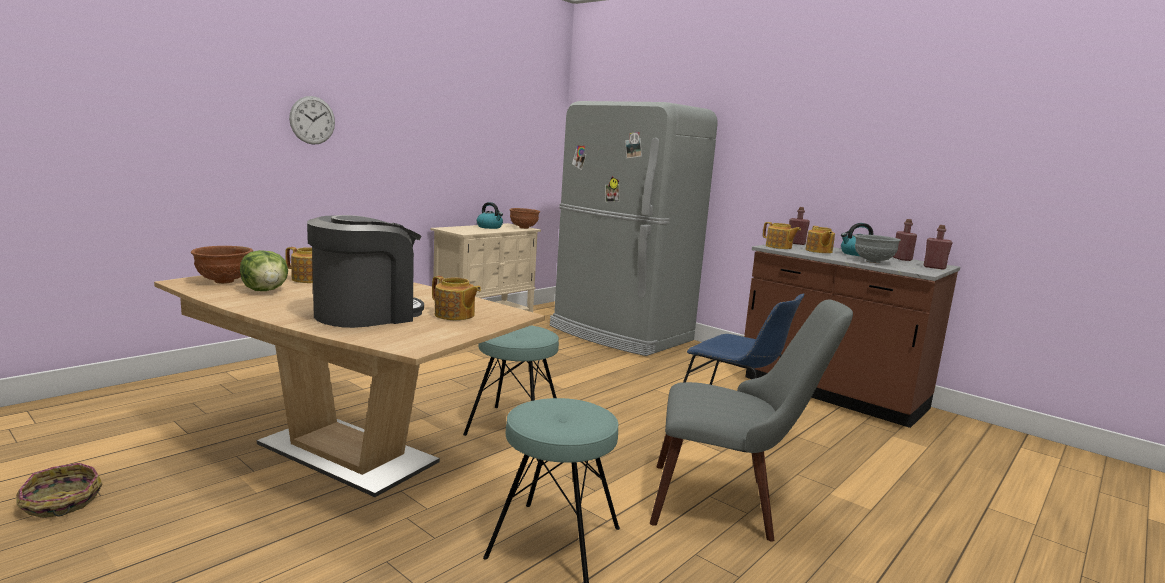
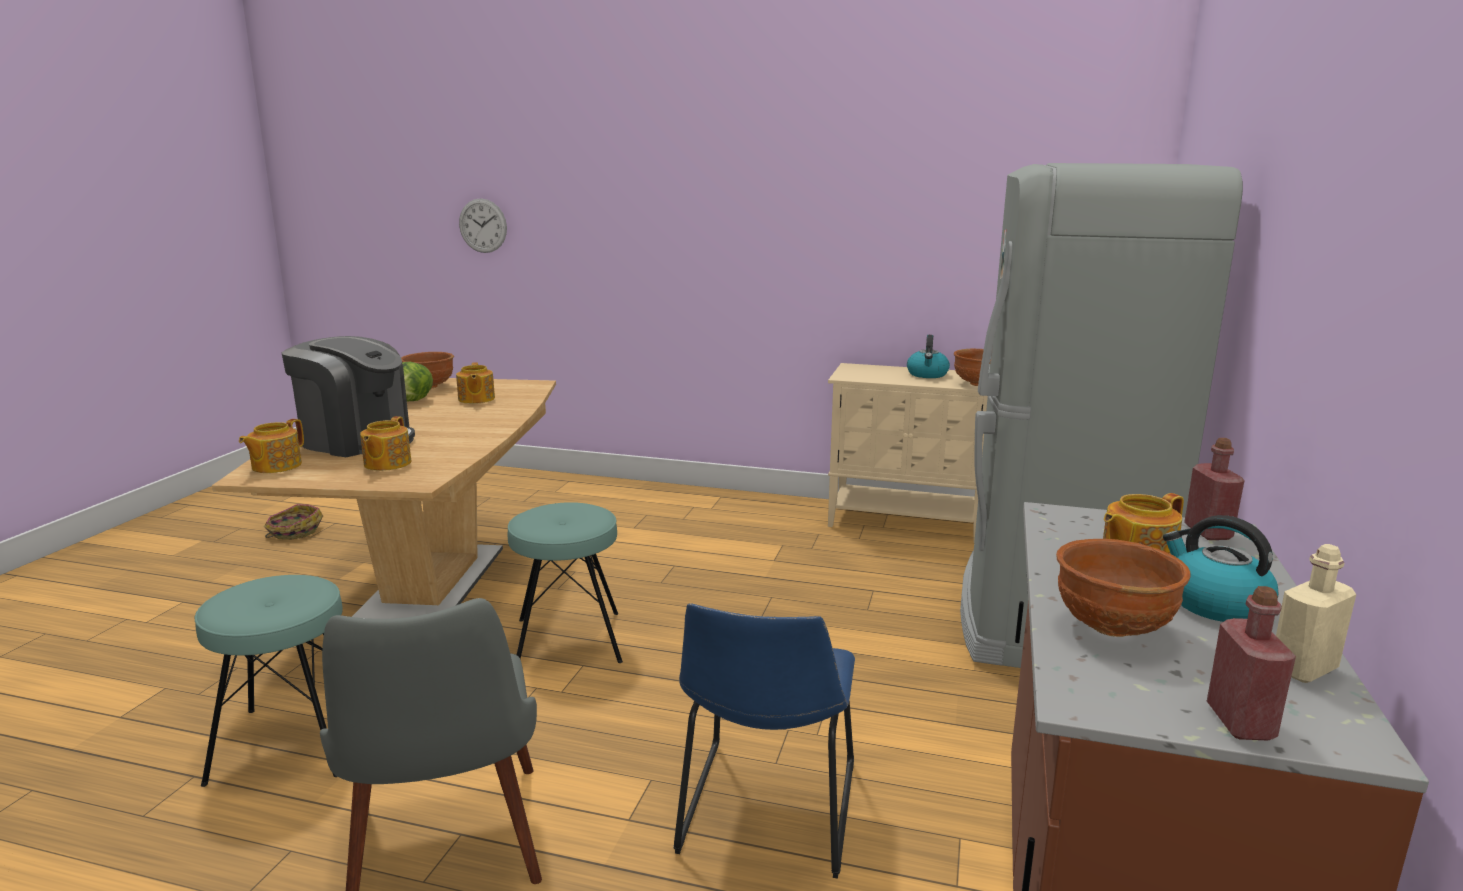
camera: 65 degrees right, 5 degrees up
(312, 120) = (677, 216): wall clock -> wall clock (483, 225)
(779, 247) = (1081, 522): teapot -> teapot (275, 466)
(873, 262) = (1113, 627): grey bowl -> brown bowl
(902, 259) = (1303, 669): red bottle -> beige bottle

